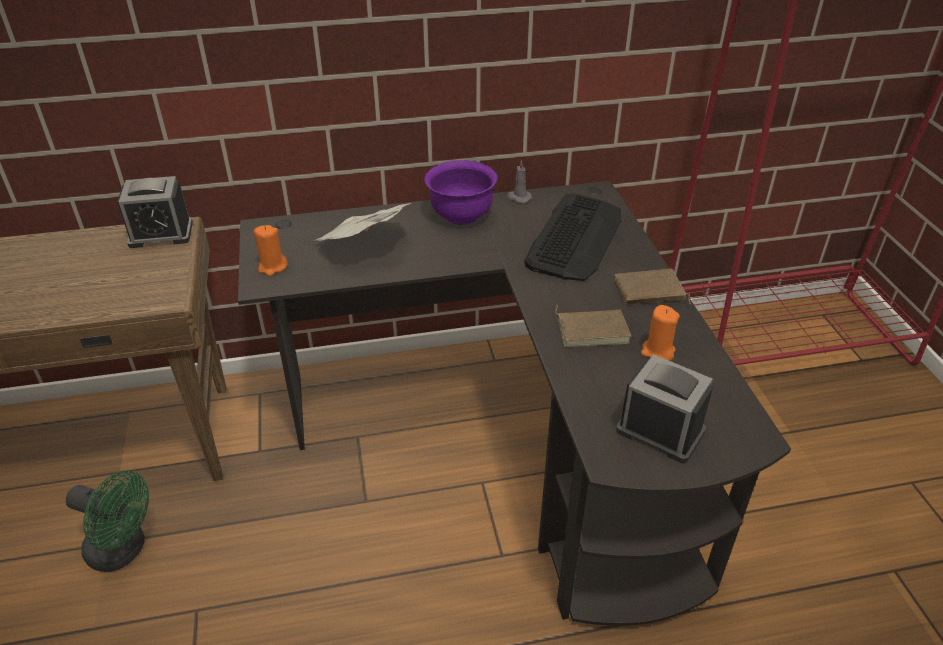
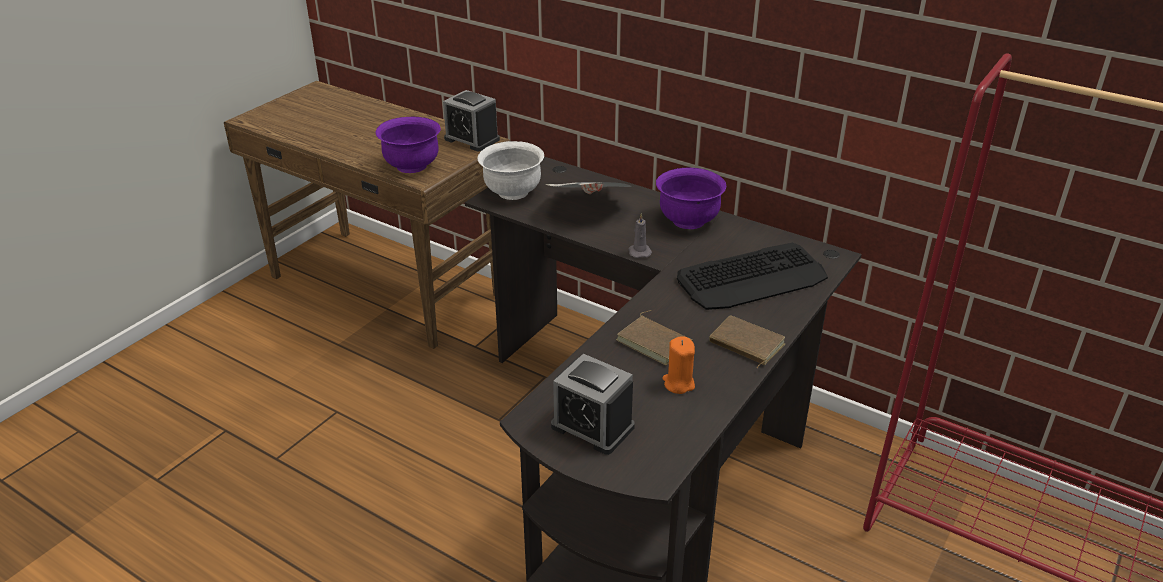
camera: 45 degrees right, 5 degrees down
(124, 550) = (340, 354): green fan -> none
(135, 291) = (412, 166): none -> purple bowl
(272, 267) = (512, 192): orange candle -> white bowl
(518, 198) = (755, 229): grey candle -> grey candle (639, 251)
(660, 431) = (592, 426): alarm clock -> alarm clock turned 135 degrees clockwise

